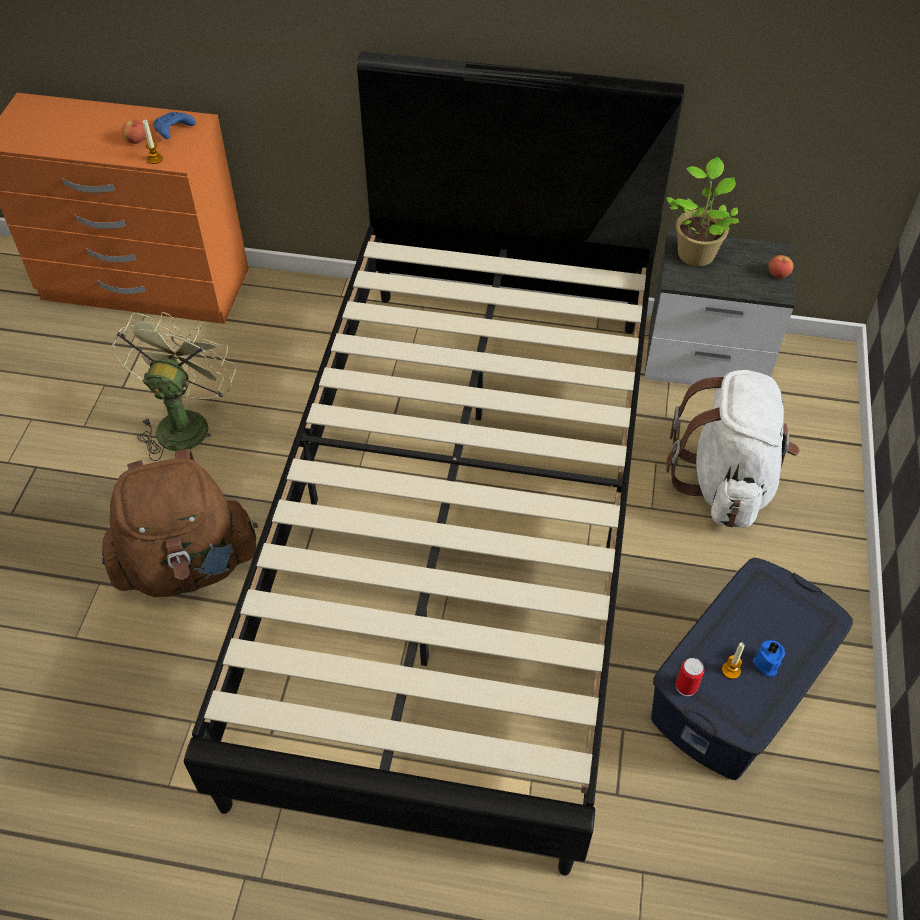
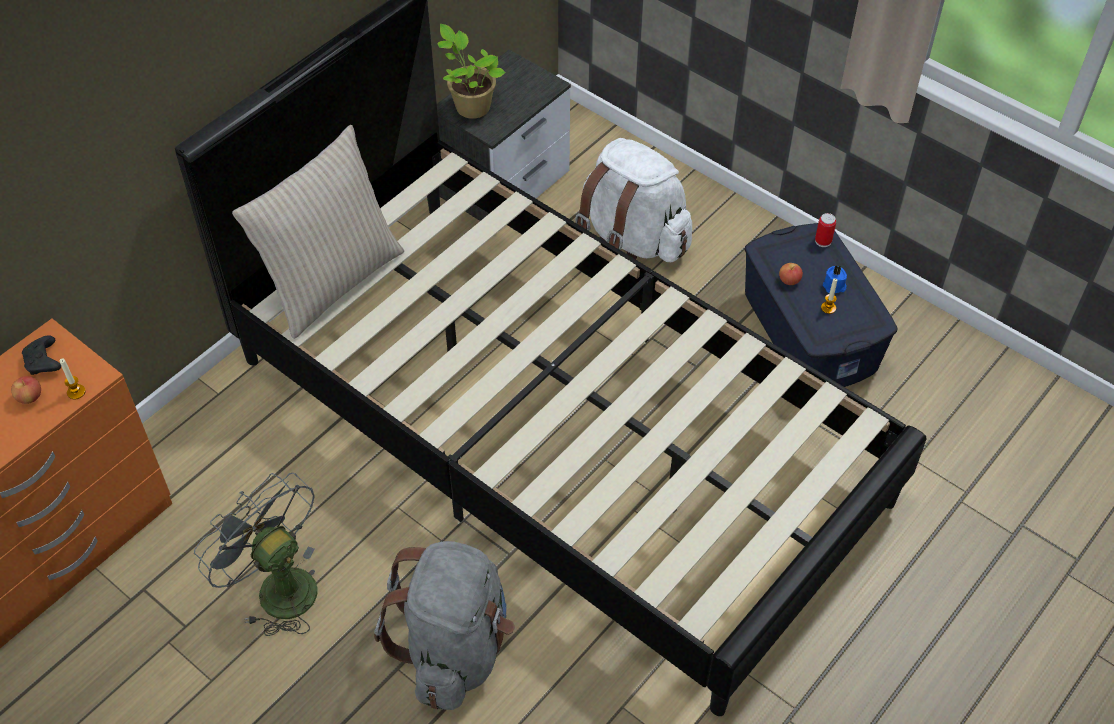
camera: 60 degrees left, 0 degrees up
(173, 131) = (44, 362): blue game controller -> black game controller
(184, 421) = (276, 587): green fan -> grey fan
(188, 565) = (455, 648): brown backpack -> grey backpack
(435, 271) = (331, 281): none -> beige pillow
(686, 686) = (826, 339): can -> can (823, 241)
(778, 274) = (533, 75): apple -> apple (789, 280)

